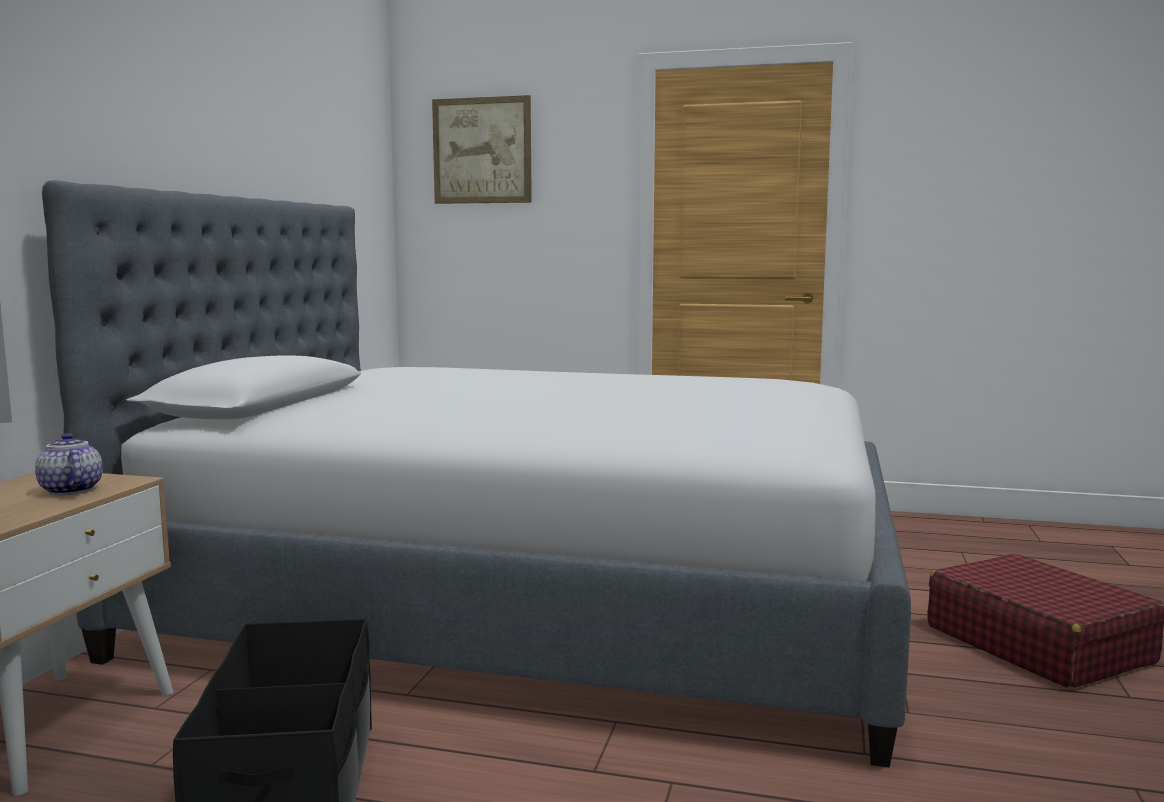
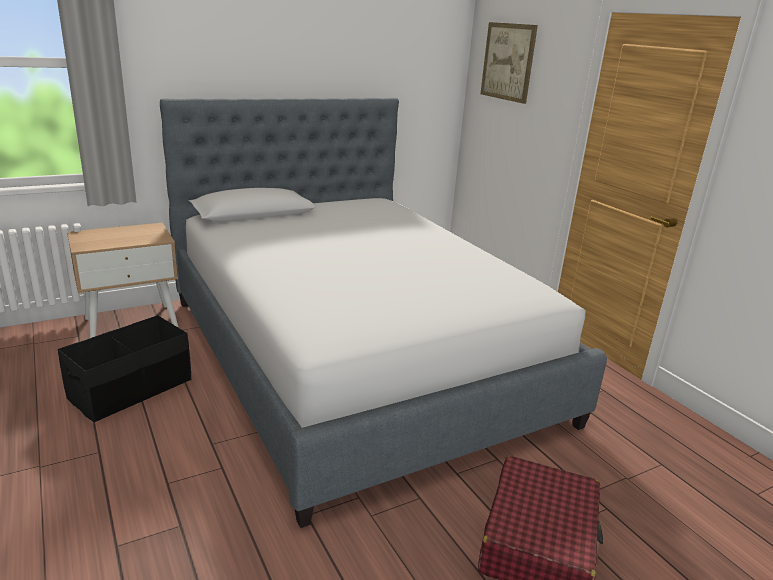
camera: 45 degrees right, 15 degrees up
(69, 490) = (138, 237): teapot -> none

